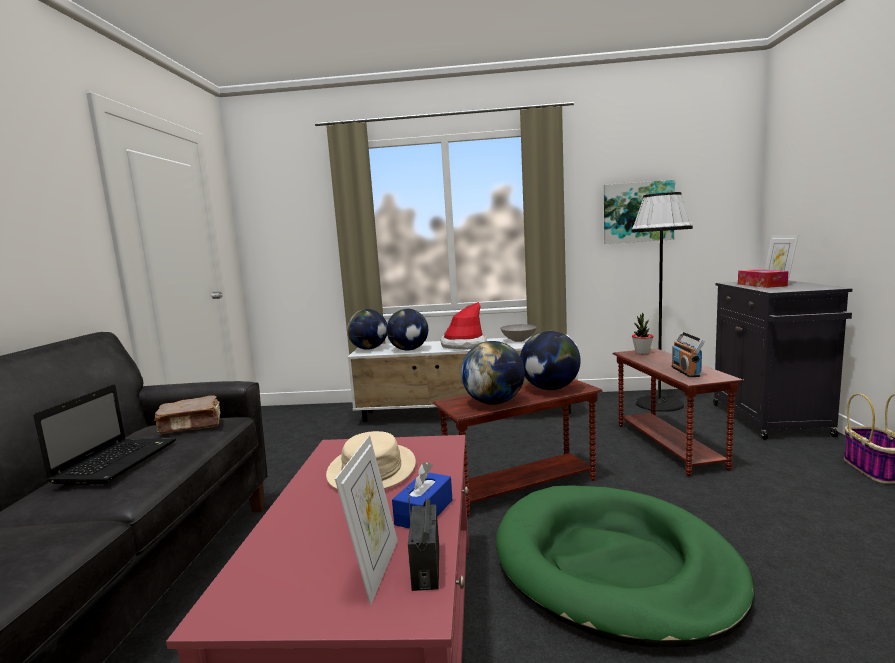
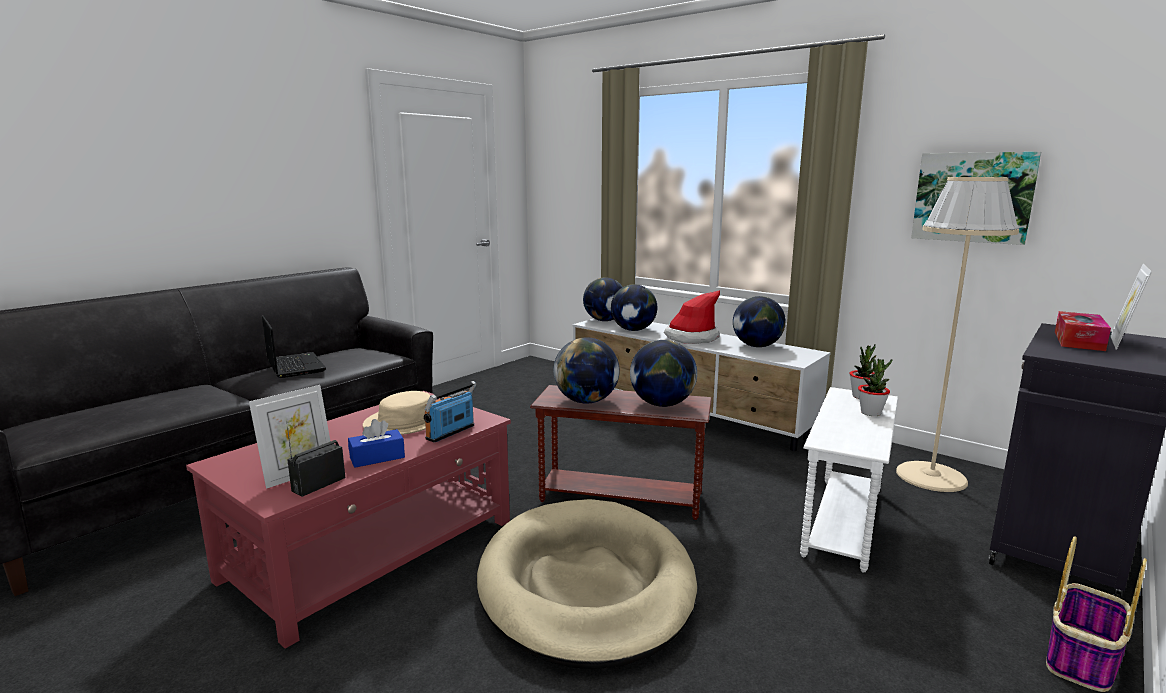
camera: 35 degrees right, 5 degrees up
(117, 461) = (294, 366): laptop -> laptop turned 75 degrees counterclockwise
(191, 425) = (363, 354): brown book -> none
(518, 340) = (757, 346): grey bowl -> globe
(613, 565) = (586, 586): green dog bed -> beige dog bed
(659, 403) = (931, 476): black floor lamp -> beige floor lamp
(669, 359) = (871, 413): none -> potted plant
(669, 445) = (844, 522): brown side table -> white side table
(686, 371) = (845, 431): radio -> radio (451, 432)

